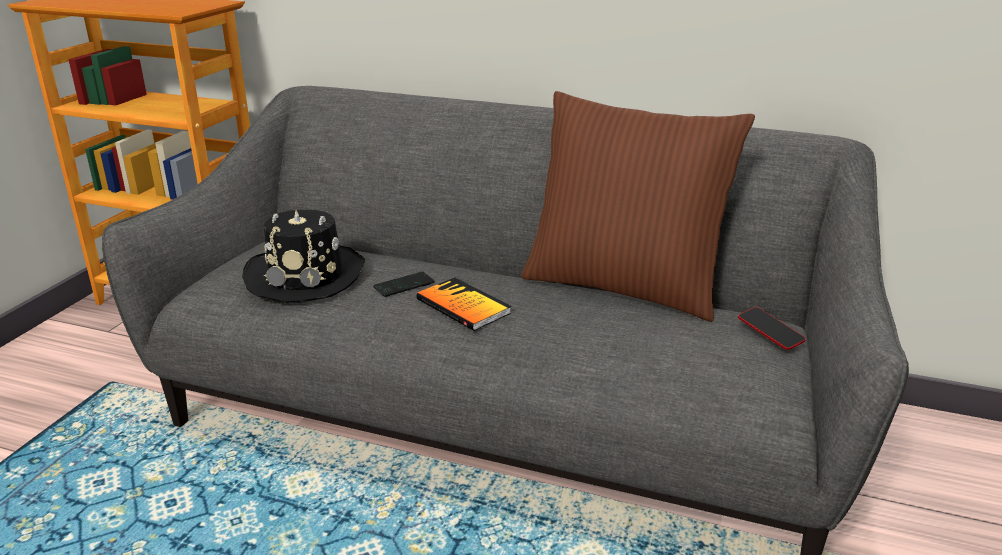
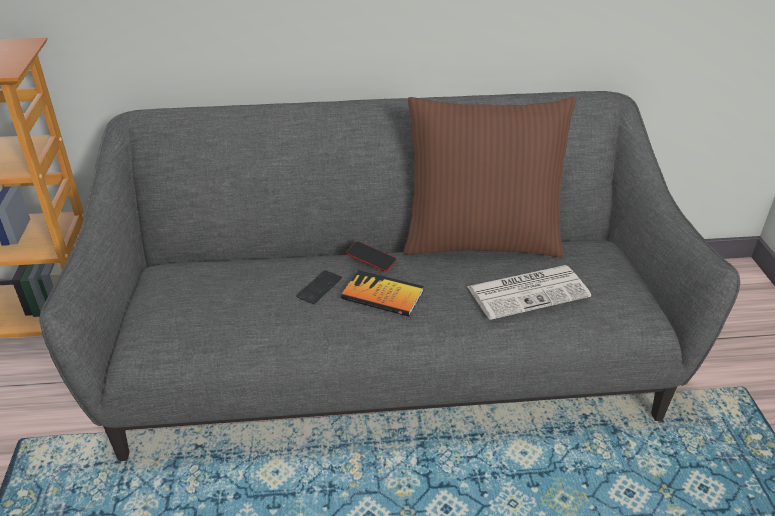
camera: 25 degrees left, 10 degrees up
(306, 275) = (227, 300): black hat -> none
(636, 342) = (529, 291): none -> newspaper
(770, 332) = (607, 256): phone -> phone (371, 259)

